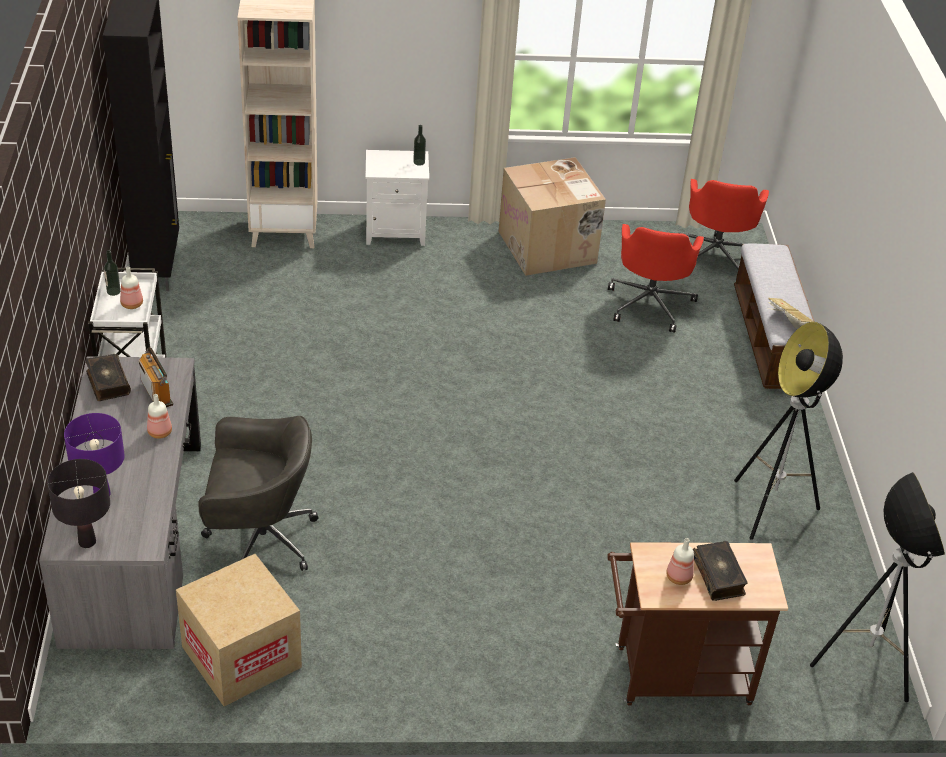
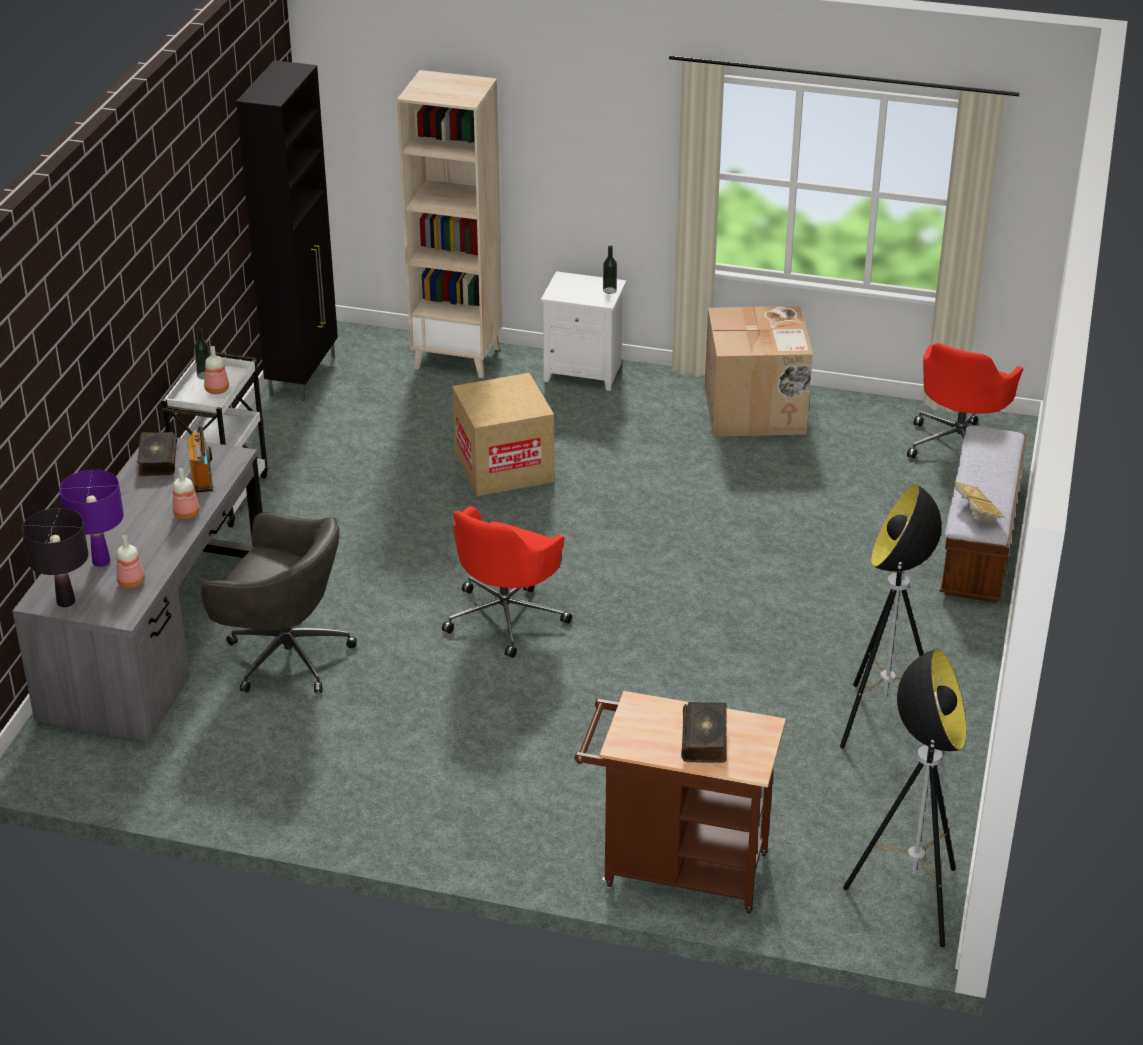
camera: 20 degrees right, 5 degrees down
(241, 657) = (214, 762): cardboard box -> cardboard box (504, 467)
(650, 303) = (849, 485): red office chair -> red office chair (506, 617)
(679, 577) = (659, 733): bottle -> bottle (132, 582)

